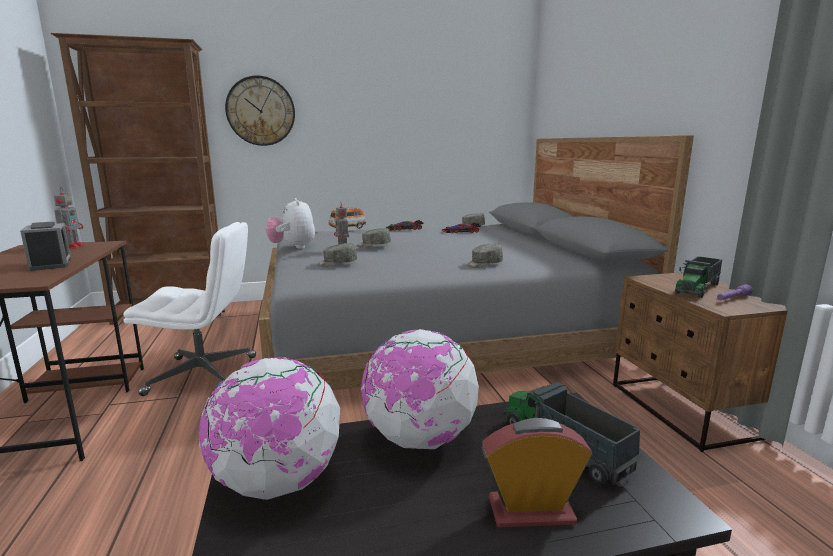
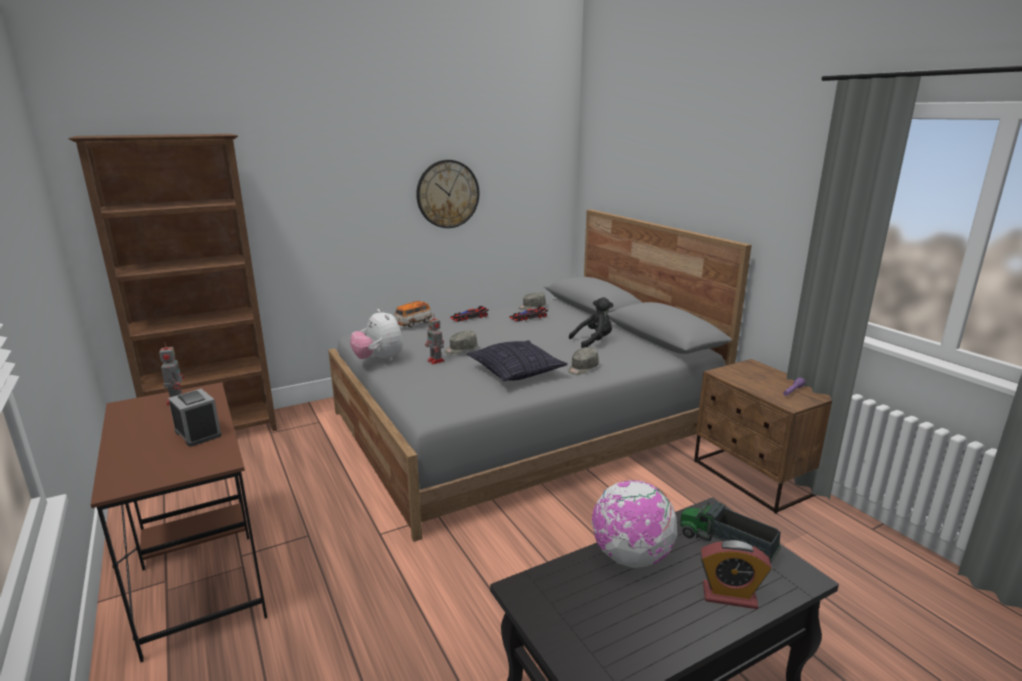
camera: 15 degrees left, 5 degrees up
(204, 375) = (316, 506): white office chair -> none
(260, 111) = (300, 198): wall clock -> wall clock (447, 194)
(277, 483) = (561, 610): globe -> none
(336, 263) = (448, 382): grey cap -> none
(412, 262) = (516, 372): none -> pillow
(513, 249) = (593, 342): none -> black plush toy
(531, 511) = (729, 596): alarm clock -> alarm clock turned 150 degrees counterclockwise
(697, 289) = (764, 382): toy truck -> none

